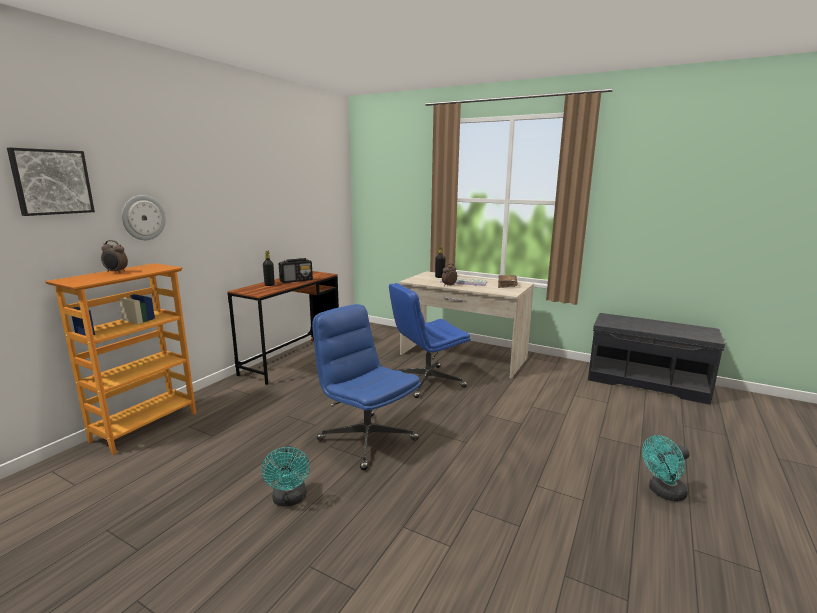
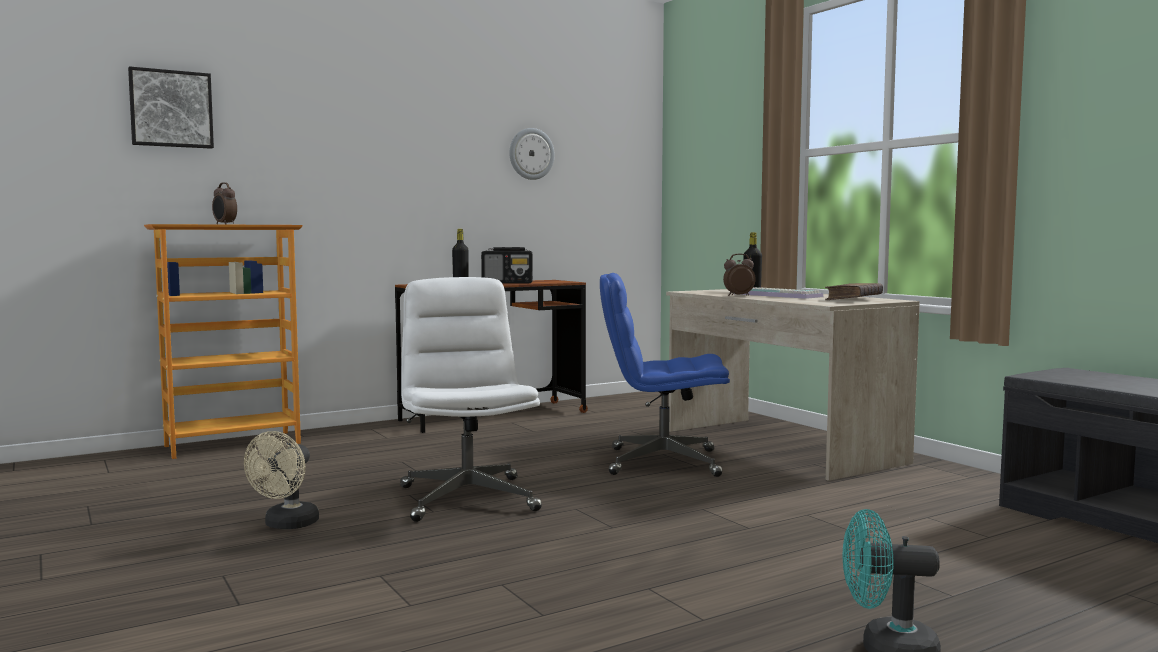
camera: 30 degrees right, 10 degrees down
(143, 217) = (280, 163): wall clock -> wall clock (531, 154)
(289, 500) = (286, 525): turquoise fan -> beige fan
(366, 439) = (467, 498): blue office chair -> white office chair

